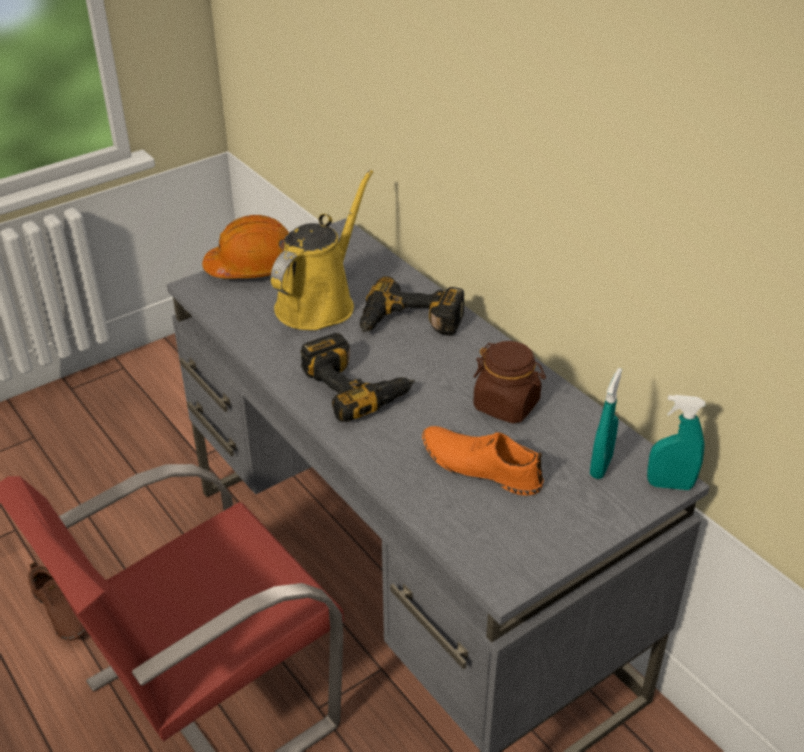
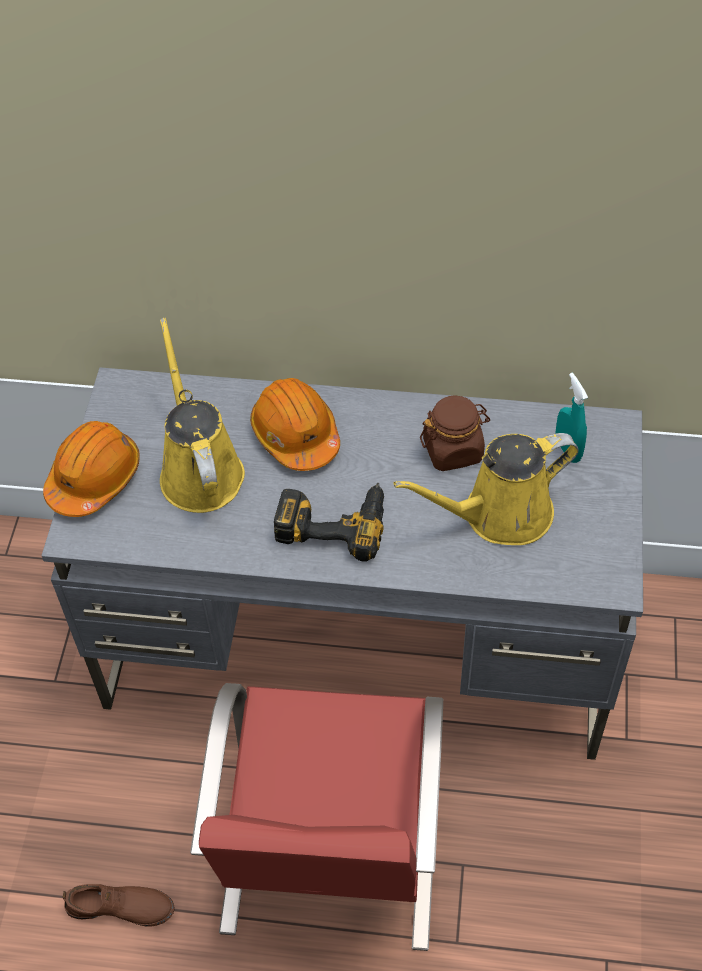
camera: 45 degrees left, 15 degrees up
(409, 324) = (295, 434): power drill -> orange hard hat
(480, 466) = (499, 515): orange shoe -> yellow watering can
(670, 485) = (621, 429): turquoise spray bottle -> none

